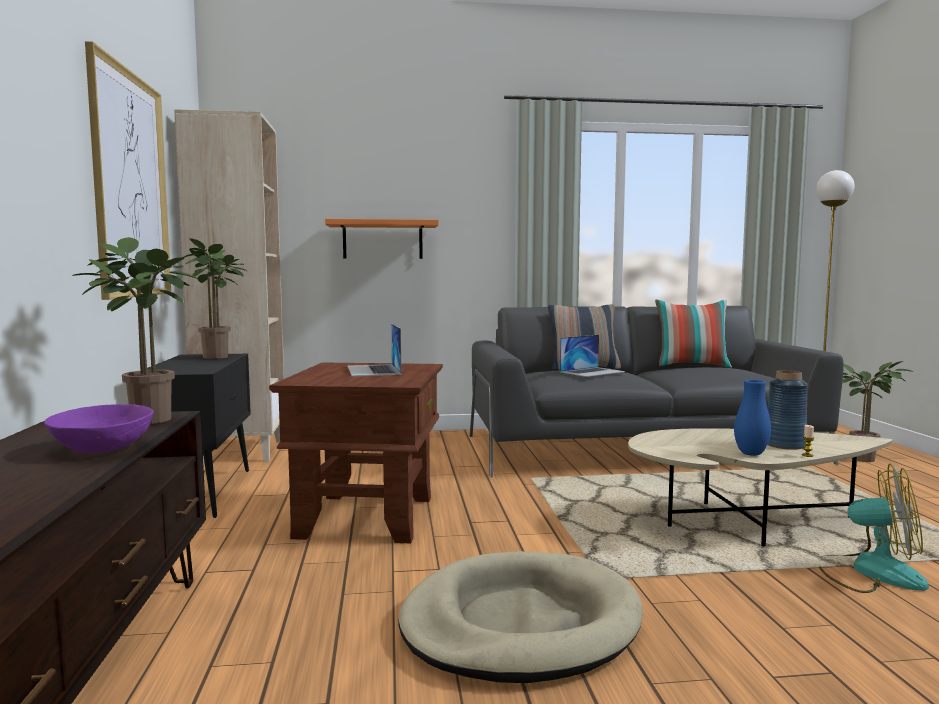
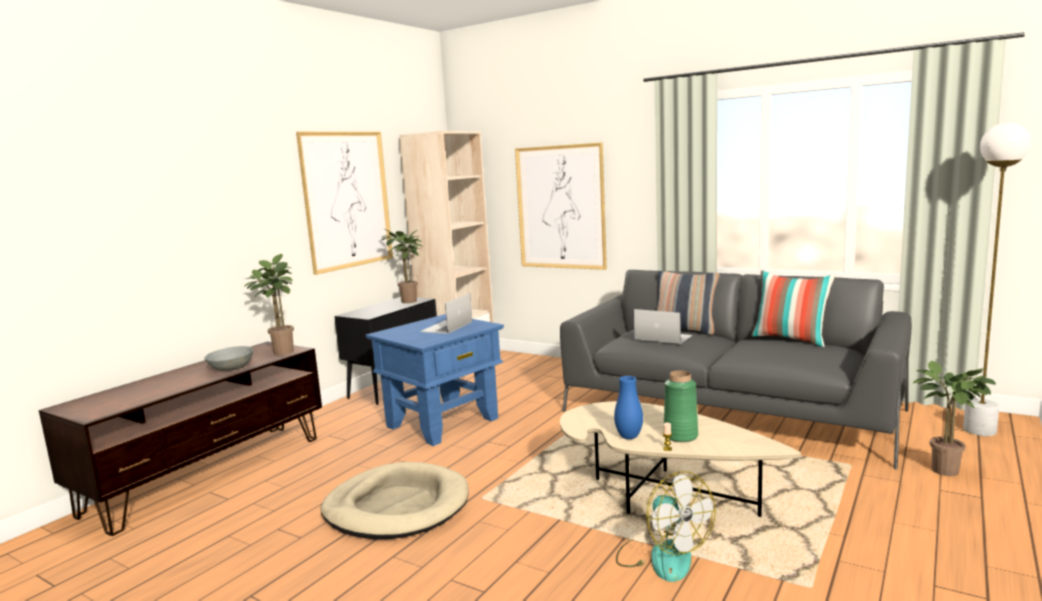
camera: 40 degrees right, 5 degrees up
(102, 448) = (231, 368): purple bowl -> grey bowl
(367, 516) = (443, 422): brown side table -> blue side table
(382, 240) = (560, 207): orange shelf -> picture
(592, 372) = (663, 337): laptop -> laptop turned 150 degrees counterclockwise
(785, 445) = (681, 436): blue vase -> green vase

